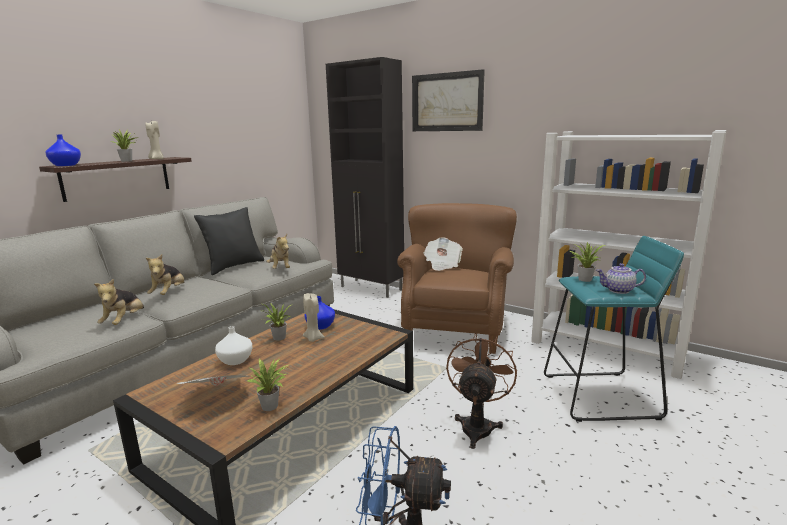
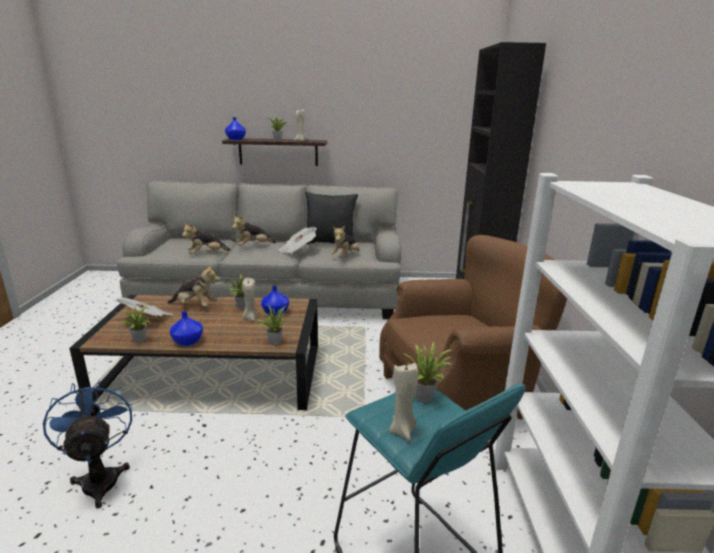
camera: 55 degrees right, 5 degrees up
(235, 361) = (195, 306): white vase -> plush toy
(318, 378) = (187, 342): none -> blue vase
(376, 338) = (273, 341): none -> potted plant
(442, 264) = (462, 314): newspaper -> newspaper (297, 250)
(447, 102) = (567, 104): picture -> none
(477, 425) = (275, 470): brown fan -> none
(618, 290) = (403, 430): teapot -> beige candle

